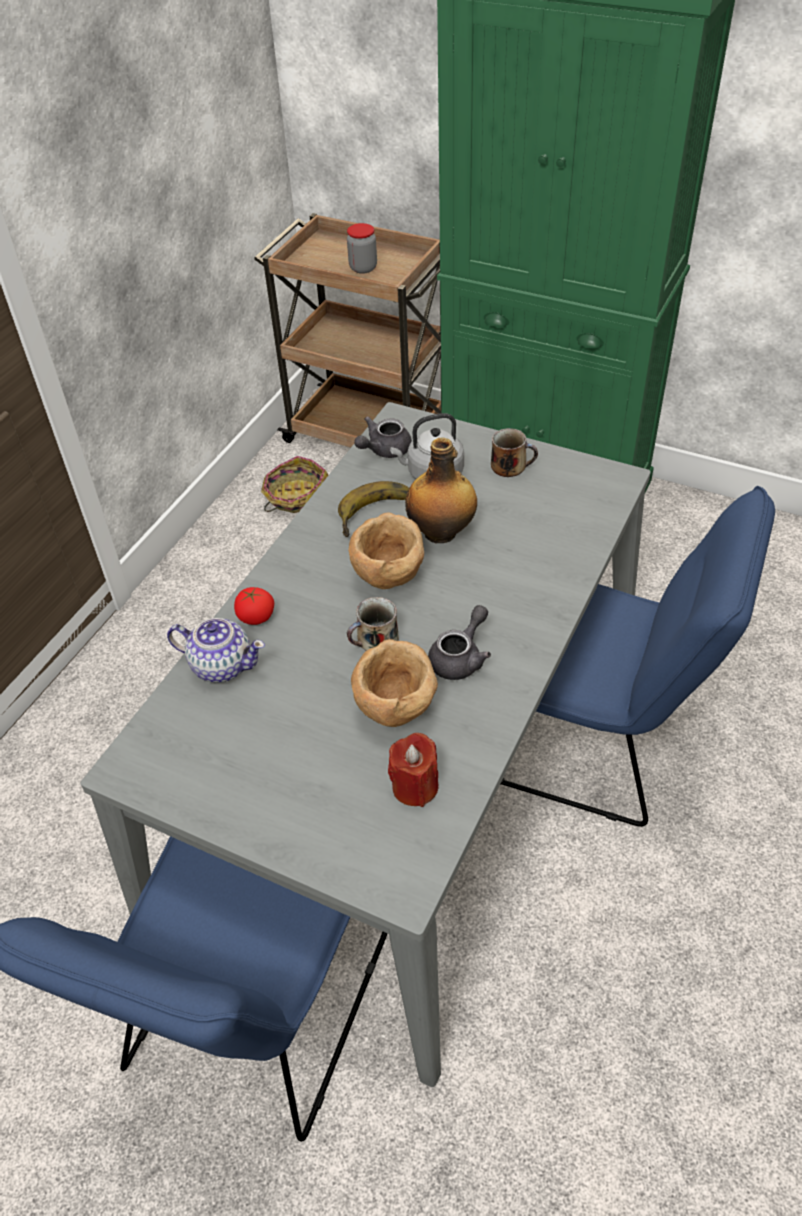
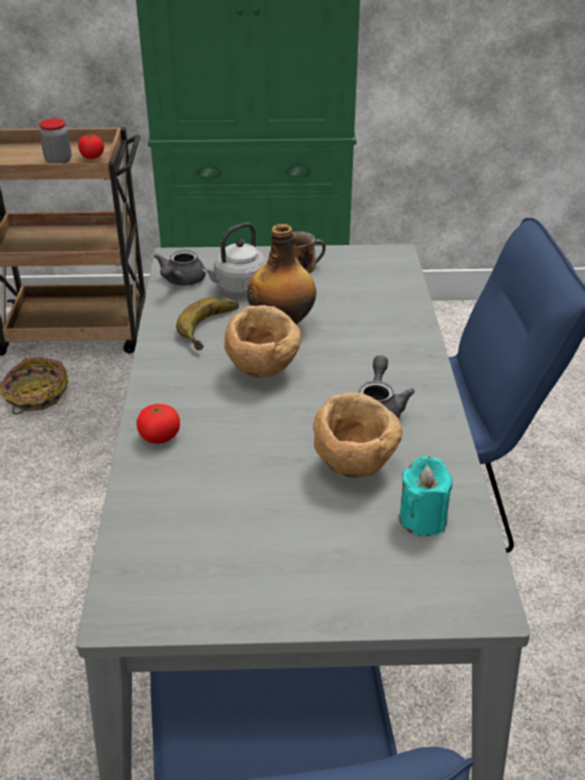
camera: 30 degrees left, 10 degrees down
(221, 665) = (155, 486): teapot -> none
(375, 640) = (291, 420): mug -> none
(397, 270) = (92, 157): none -> tomato
(415, 786) = (422, 519): red candle -> turquoise candle

